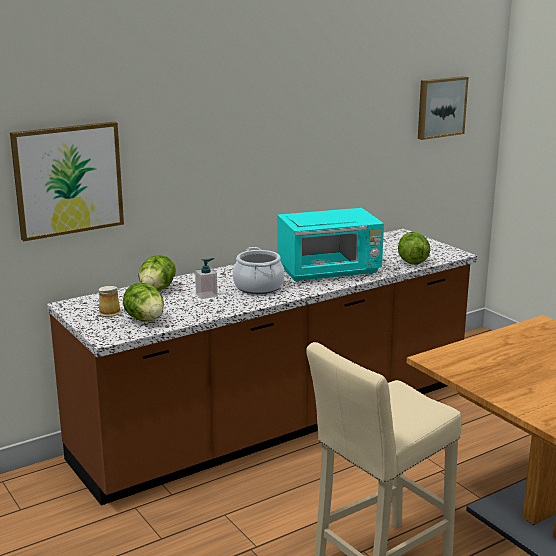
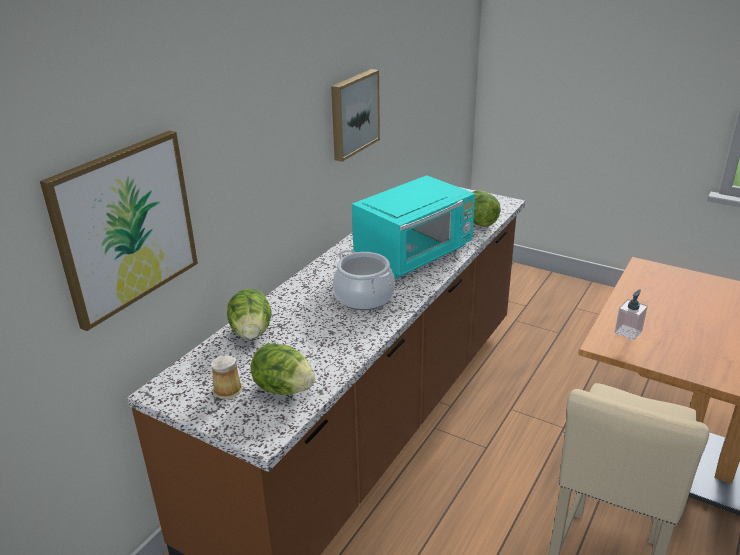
camera: 25 degrees left, 10 degrees up
(206, 295) = (318, 325): soap dispenser -> soap dispenser (628, 332)
(440, 107) = (443, 44): picture -> picture (353, 114)

